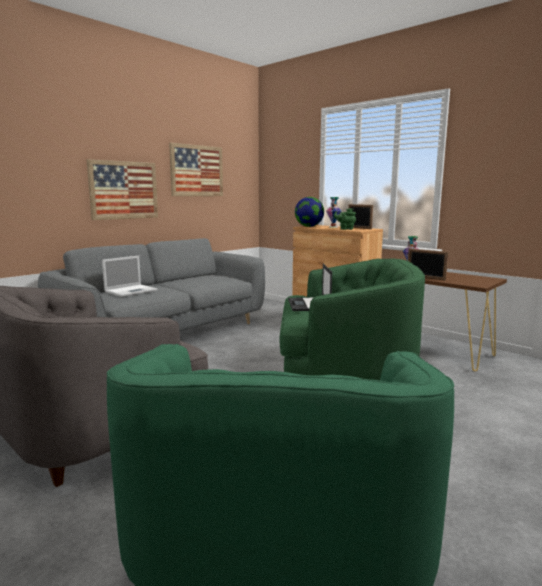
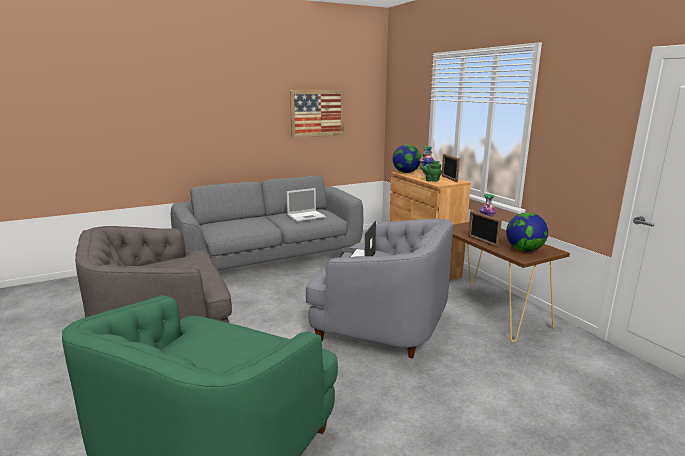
camera: 20 degrees right, 5 degrees up
(124, 190) = (246, 134): picture -> none
(132, 291) = (236, 224): laptop -> laptop (307, 216)
(342, 373) = (382, 322): green armchair -> grey armchair
(469, 280) = (524, 250): none -> globe

